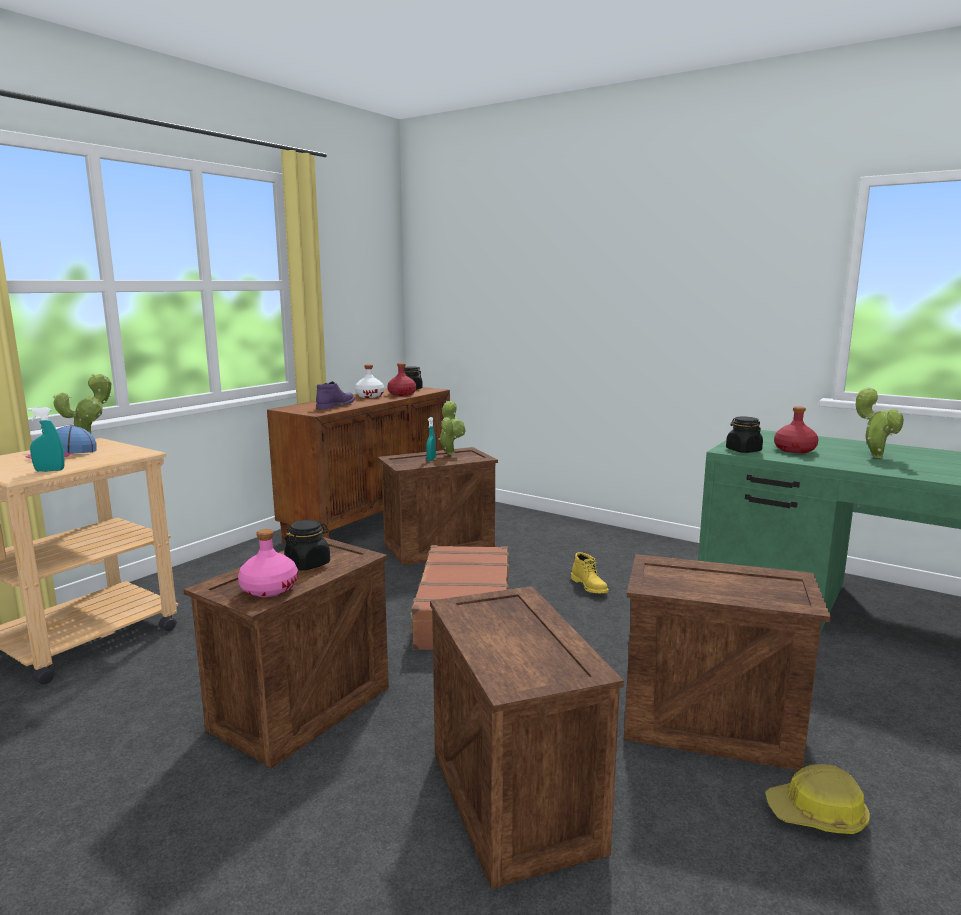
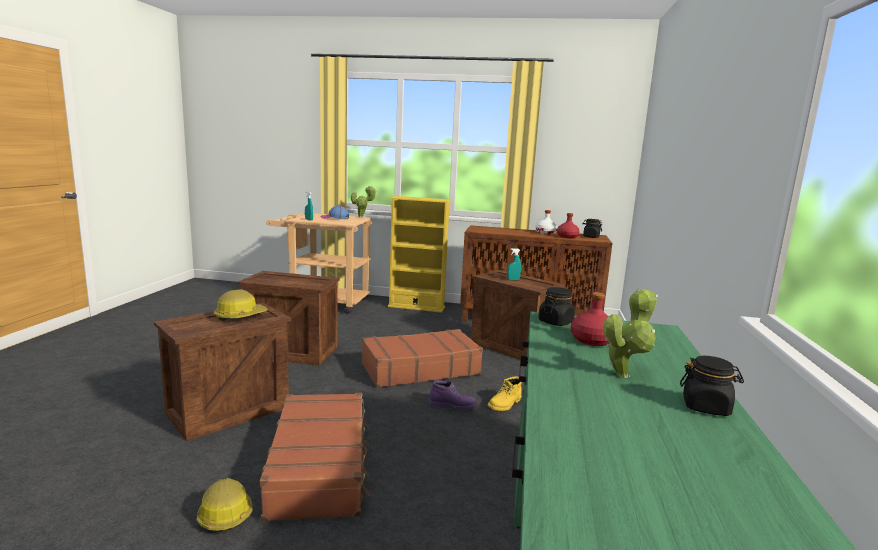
camera: 65 degrees right, 0 degrees up
(220, 570) = (416, 307): none -> yellow bookcase
(268, 589) = (266, 279): pink bottle -> none
(308, 564) = (299, 280): black jar -> black jar (706, 407)
(335, 406) = (499, 231): purple boot -> purple boot (453, 405)
(450, 453) = (535, 281): potted plant -> none
(503, 621) = (240, 316): none -> hard hat
(707, 725) = (320, 466): crate -> brown suitcase

